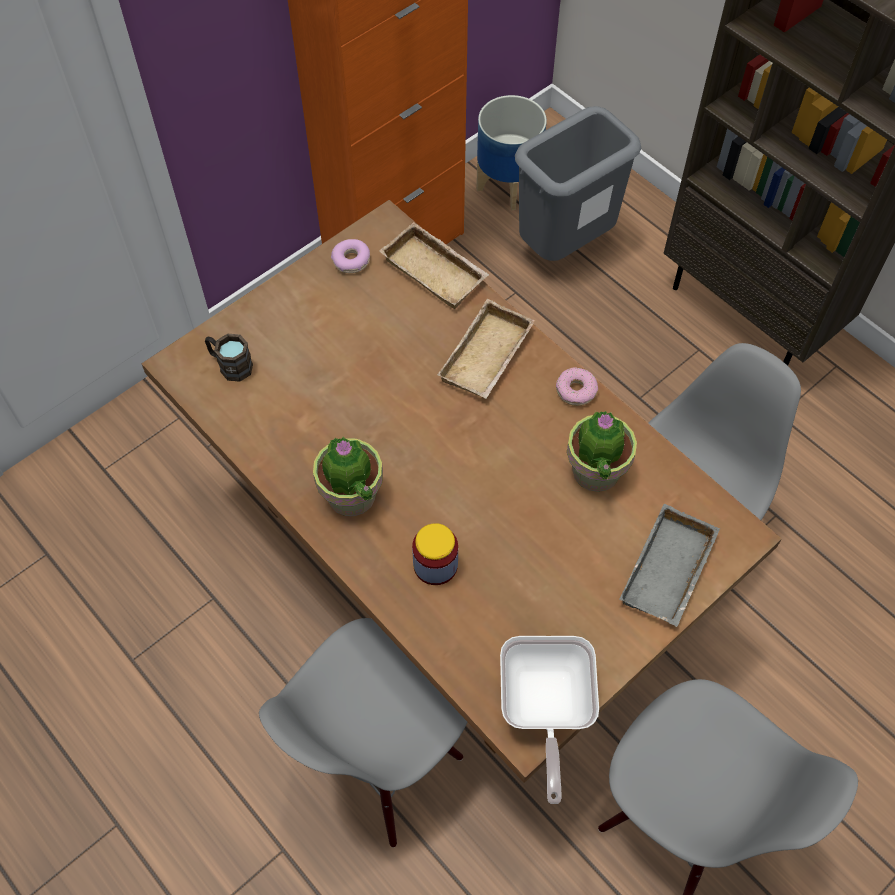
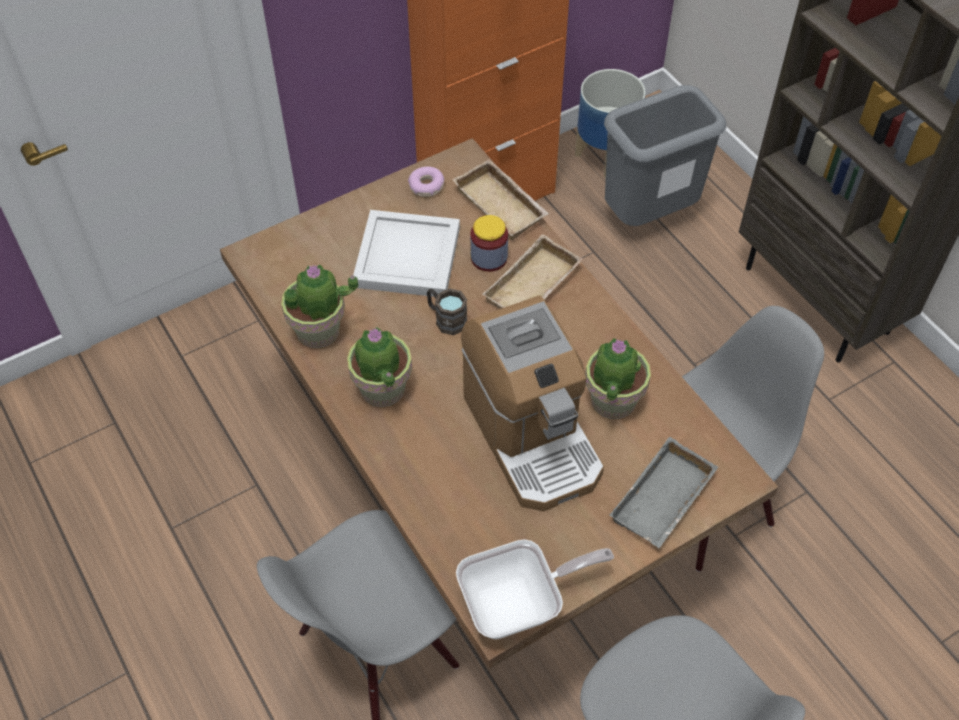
camera: 10 degrees right, 5 degrees down
(230, 365) = (298, 261): brown mug -> brown mug (446, 319)
(269, 441) = (319, 331): none -> potted plant
(346, 342) = (406, 255): none -> white tray
(435, 565) = (446, 460): jar -> jar (489, 258)
(520, 523) = (532, 436): none -> coffee machine
(544, 710) = (519, 603): frying pan -> frying pan turned 120 degrees counterclockwise
(576, 390) = (610, 327): donut -> none

